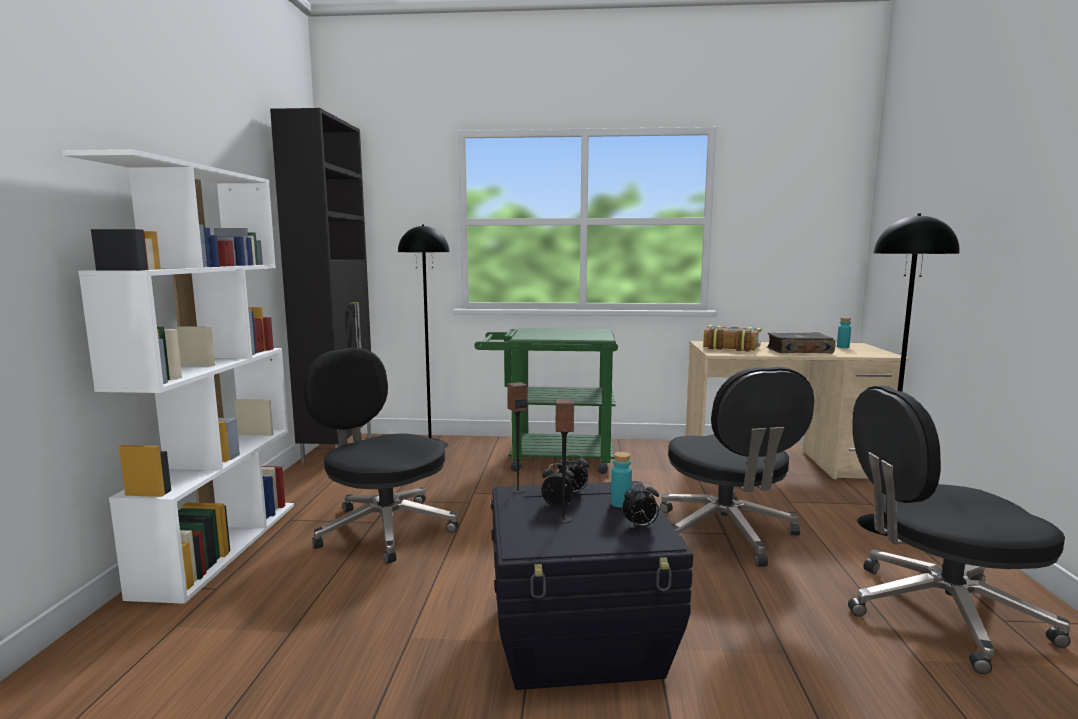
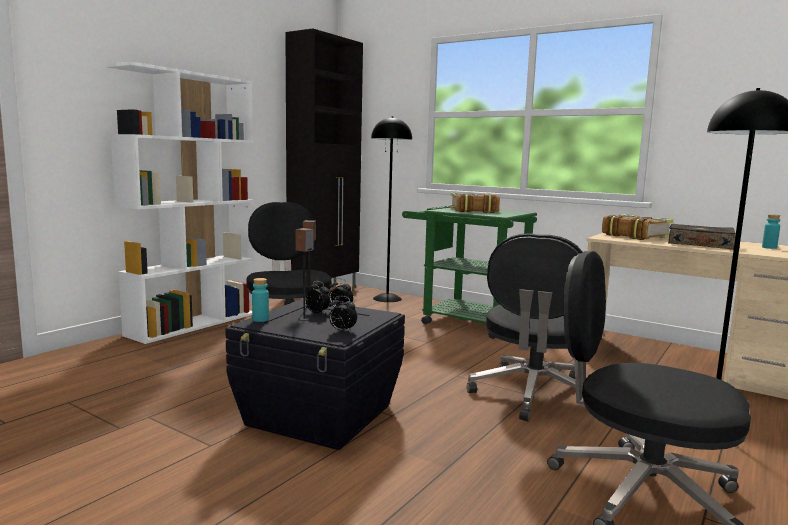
camera: 30 degrees right, 0 degrees up
(555, 333) = (473, 210): none -> book
(620, 503) = (357, 320): turquoise bottle -> turquoise bottle (260, 319)

